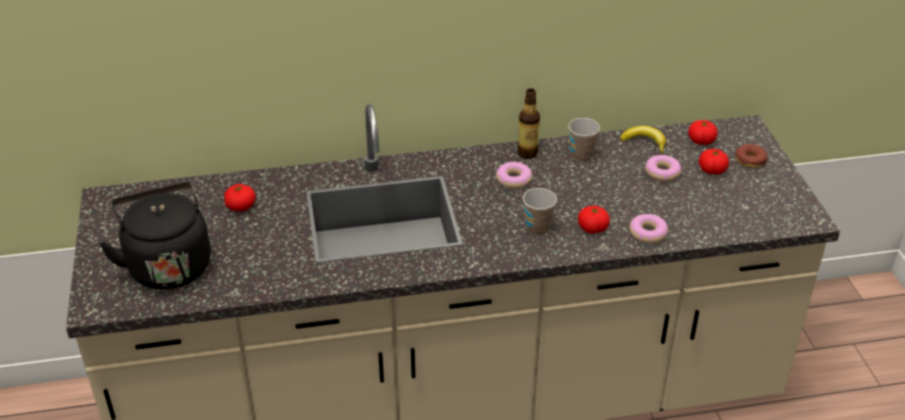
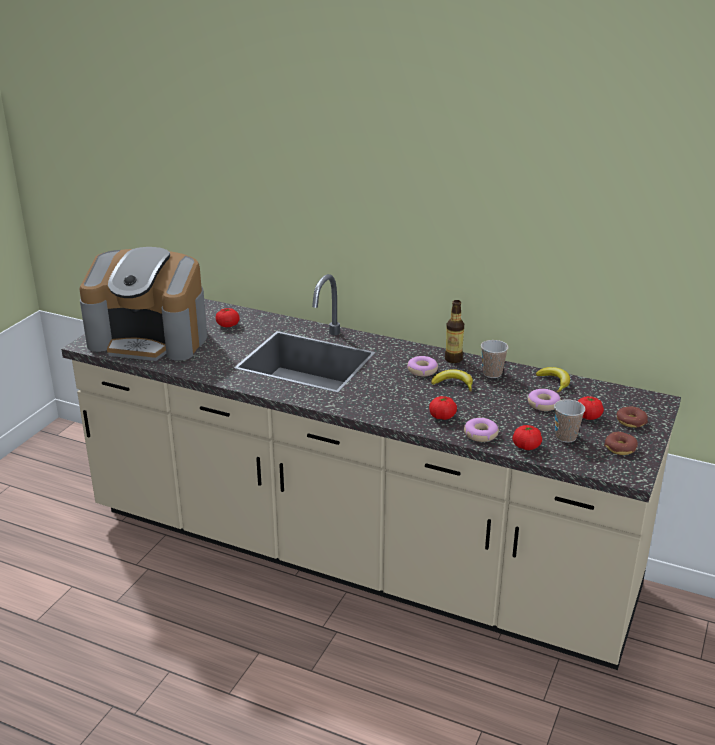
camera: 35 degrees right, 10 degrees down
(168, 264) = (150, 339): black kettle -> coffee machine
(537, 228) = (401, 402): cup -> cup (566, 437)
(560, 184) = (453, 384): none -> banana
(701, 141) = (604, 396): tomato -> tomato (526, 446)
(772, 194) = (620, 448): none -> donut

